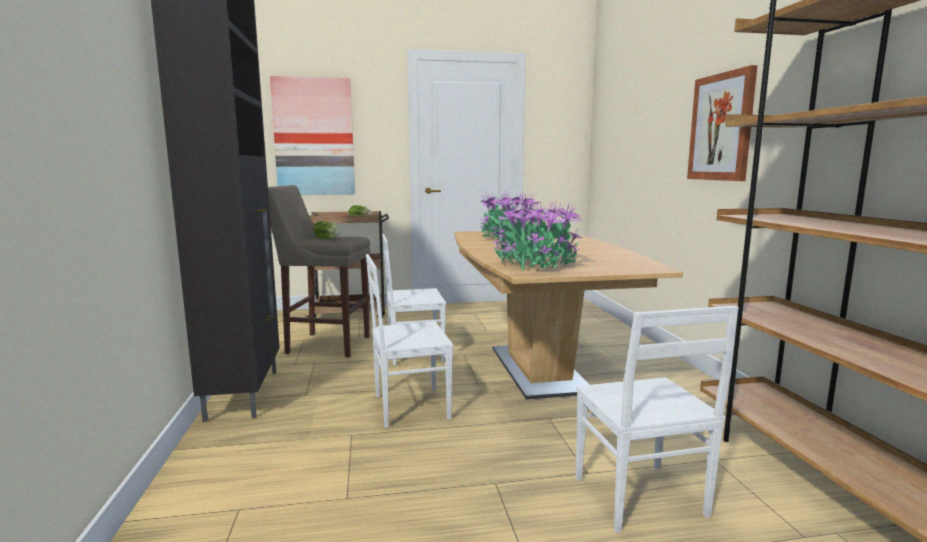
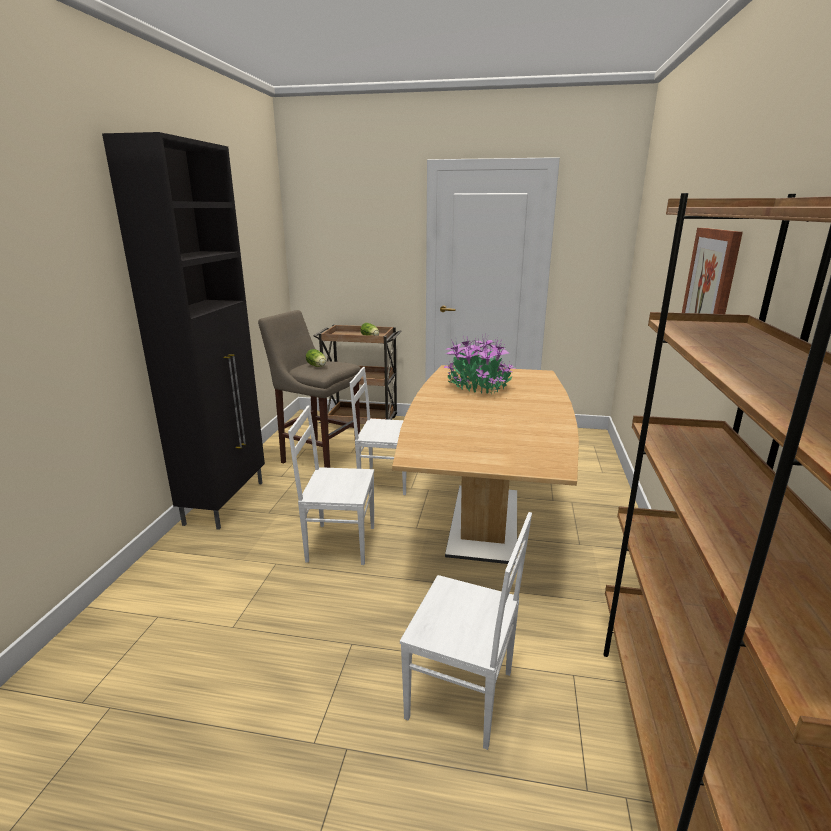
camera: 20 degrees right, 10 degrees up
(314, 137) = (336, 252): picture -> none
(535, 265) = (441, 443): potted plant -> none
(638, 498) = (461, 697): white chair -> white chair turned 75 degrees counterclockwise

